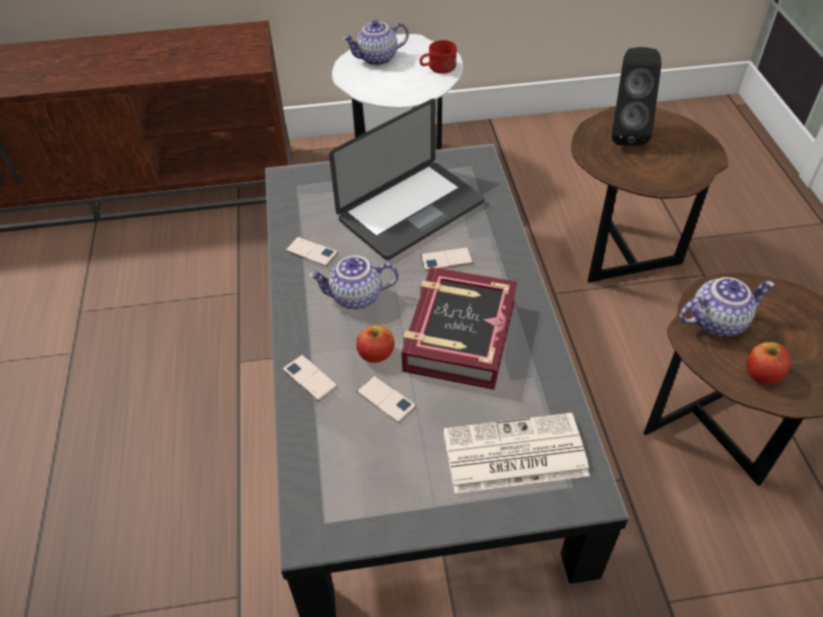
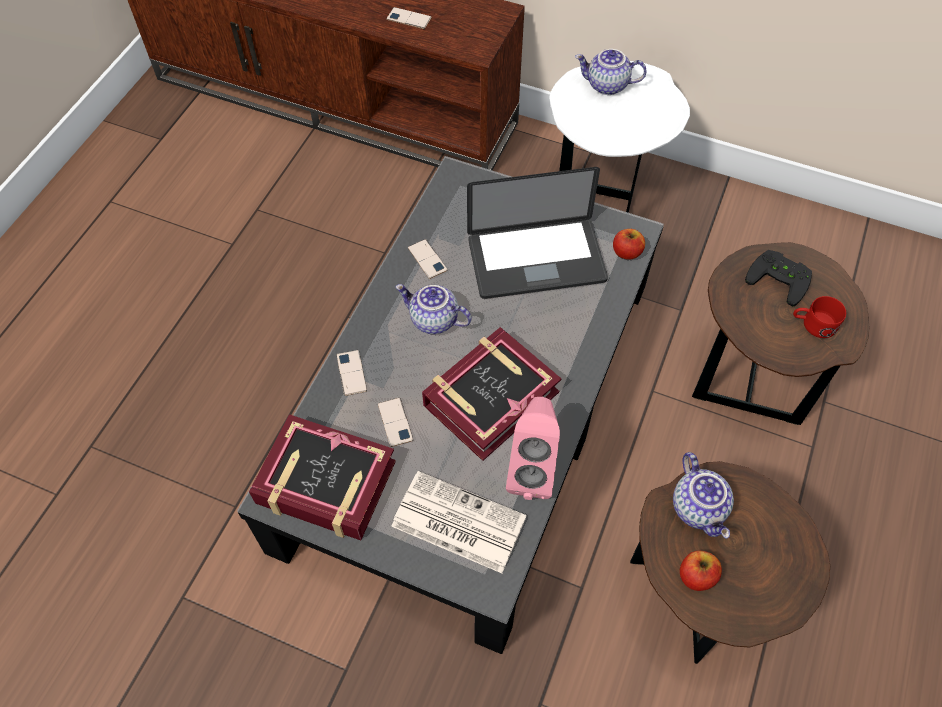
camera: 30 degrees right, 10 degrees up
(358, 490) = (325, 484): none -> book
(376, 354) = (414, 379): apple -> apple (626, 252)
(437, 68) = (656, 121): red mug -> red mug (813, 324)
(446, 259) = (532, 323): phone -> phone (409, 18)
(542, 374) = (532, 469): none -> pink speaker
(624, 132) = (780, 277): black speaker -> black game controller
(717, 321) = (699, 508): teapot -> teapot turned 60 degrees clockwise

